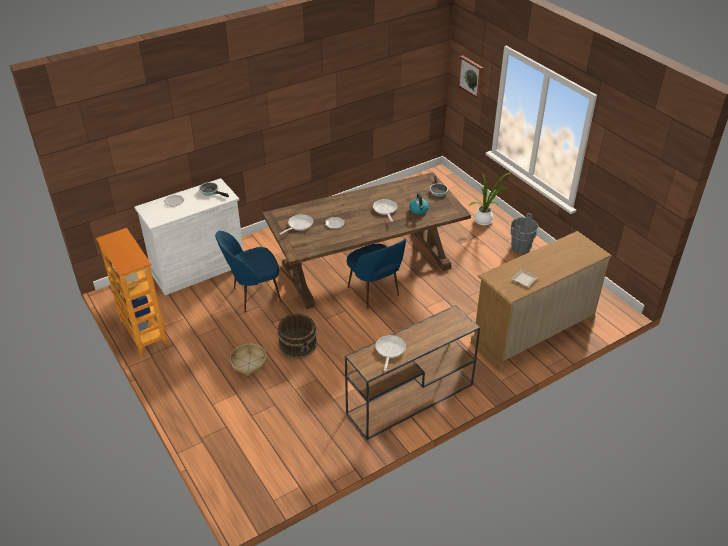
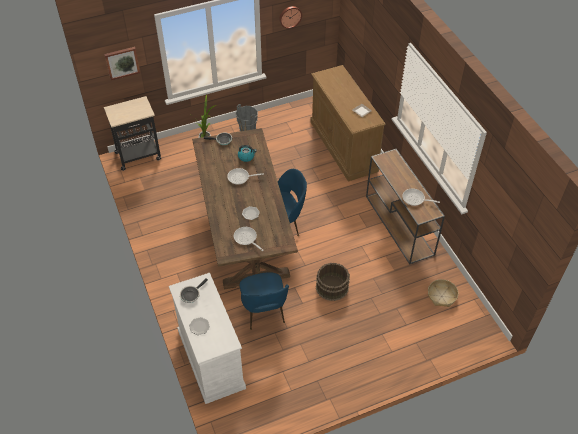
camera: 80 degrees left, 10 degrees up
(143, 332) = (295, 407): bookcase -> none
(249, 363) = (349, 323): basket -> basket (441, 296)
(445, 181) = (139, 155): none -> cart
(617, 159) = (290, 16): none -> wall clock

